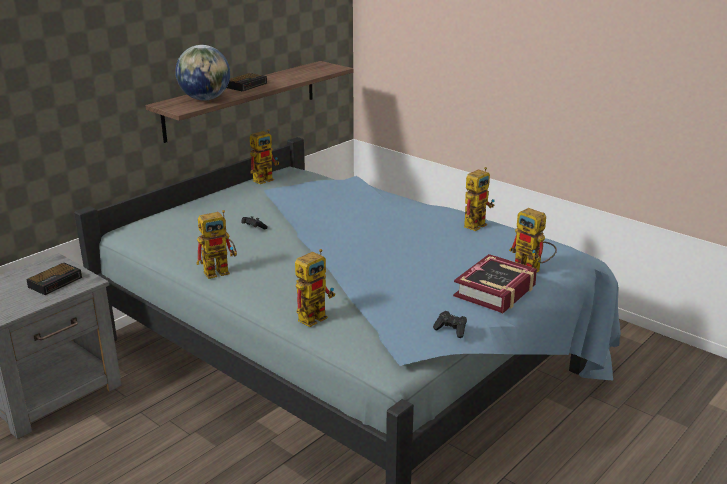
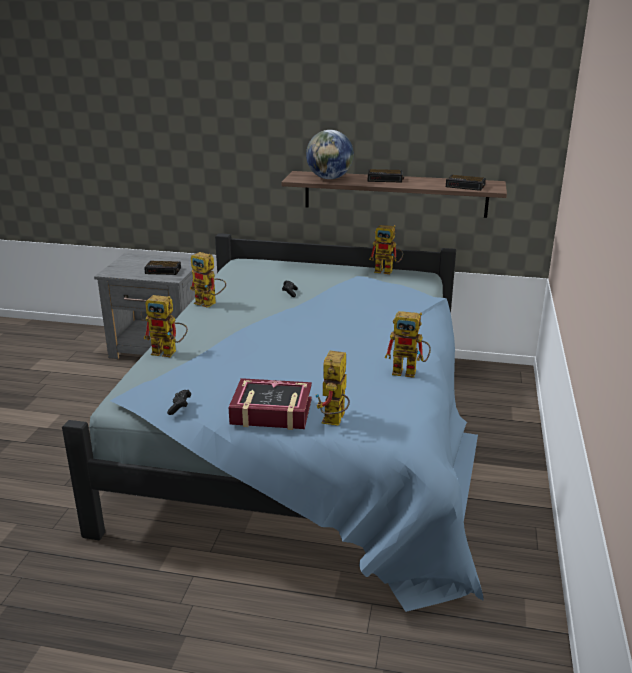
camera: 60 degrees right, 0 degrees up
(315, 71) = (466, 186): none -> alarm clock

